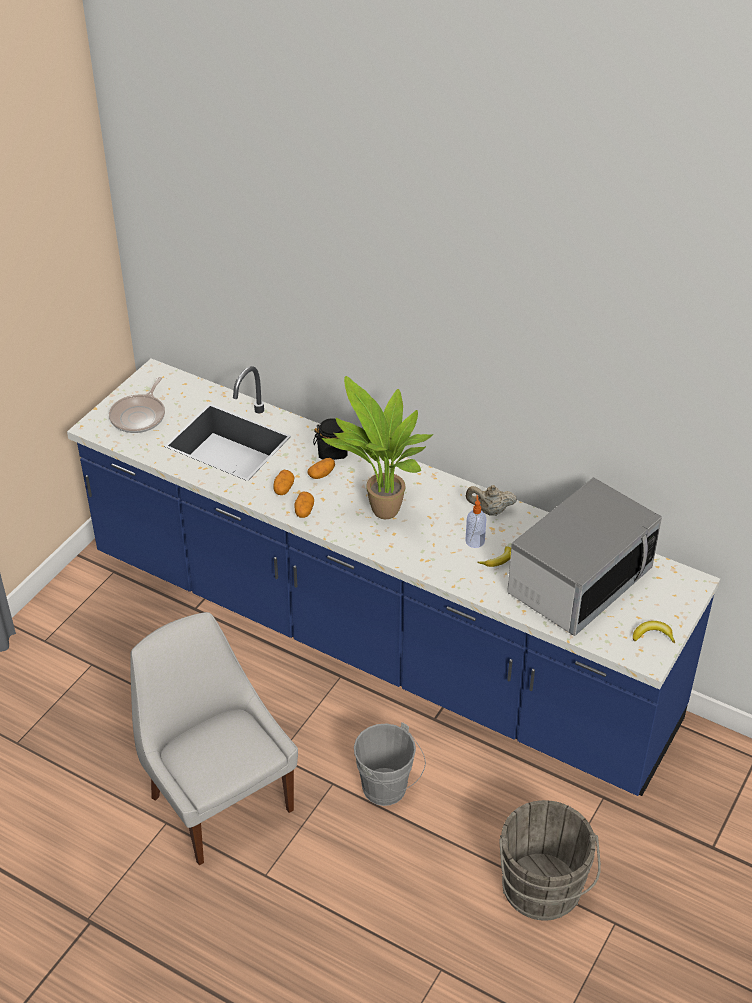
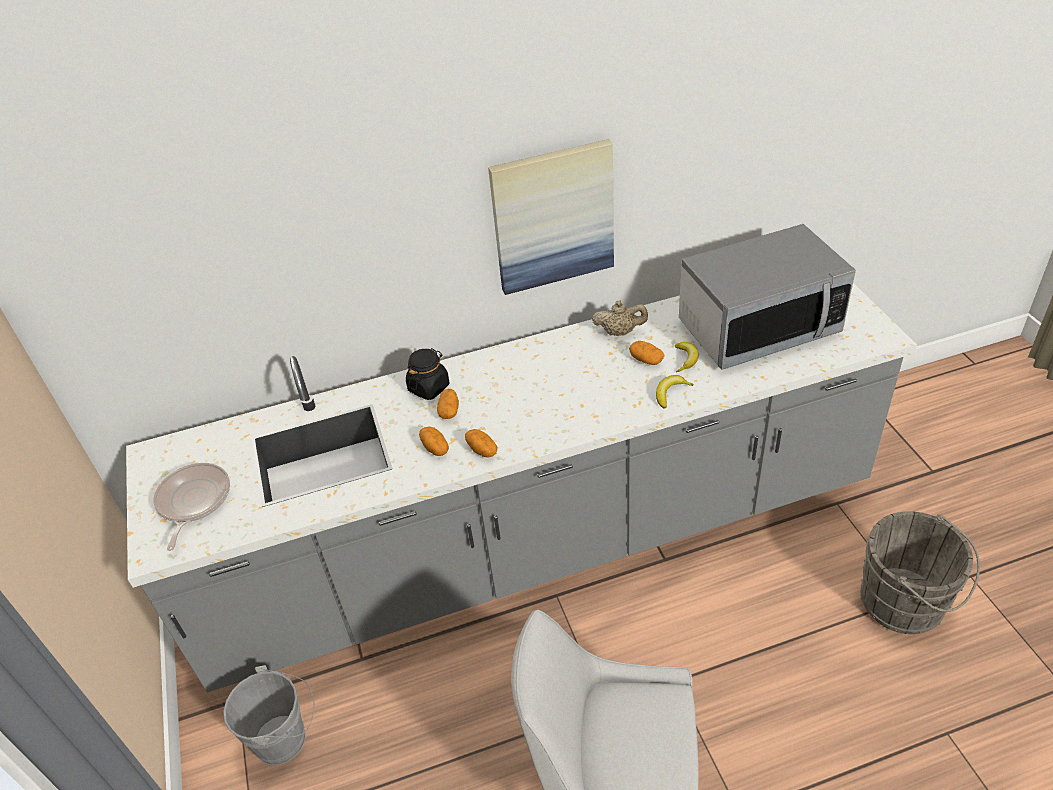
camera: 45 degrees left, 0 degrees up
(139, 416) = (193, 501): frying pan -> frying pan turned 150 degrees counterclockwise
(376, 640) = (541, 544): blue counter -> grey counter
(381, 513) = (547, 399): potted plant -> none
(388, 790) = (716, 643): grey bucket -> grey bucket (286, 739)
(471, 386) = (553, 217): none -> picture
(475, 540) = (646, 360): soap dispenser -> potato
(490, 511) = (619, 332): beige teapot -> beige teapot turned 135 degrees counterclockwise
(579, 582) = (758, 327): microwave -> microwave turned 75 degrees clockwise
(652, 635) = (859, 321): banana -> banana (670, 393)

